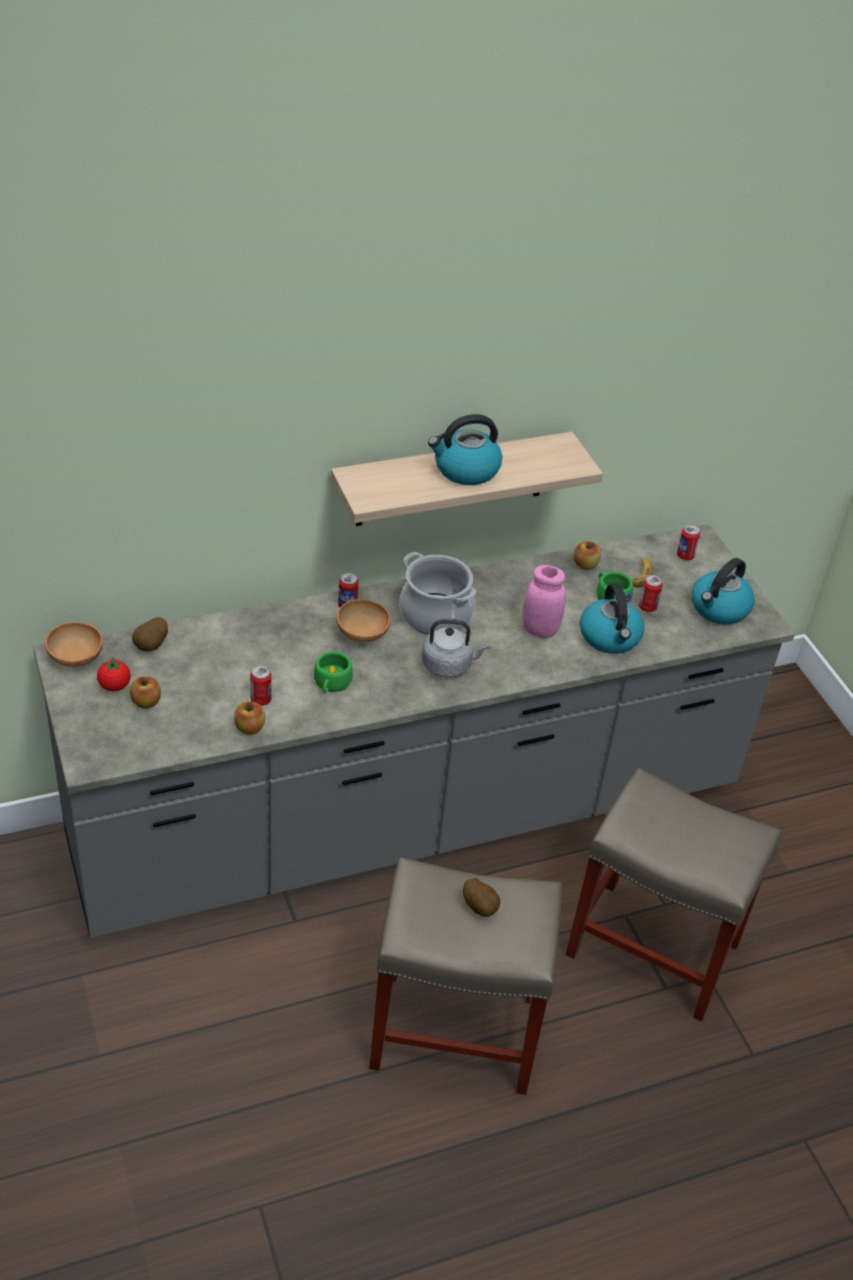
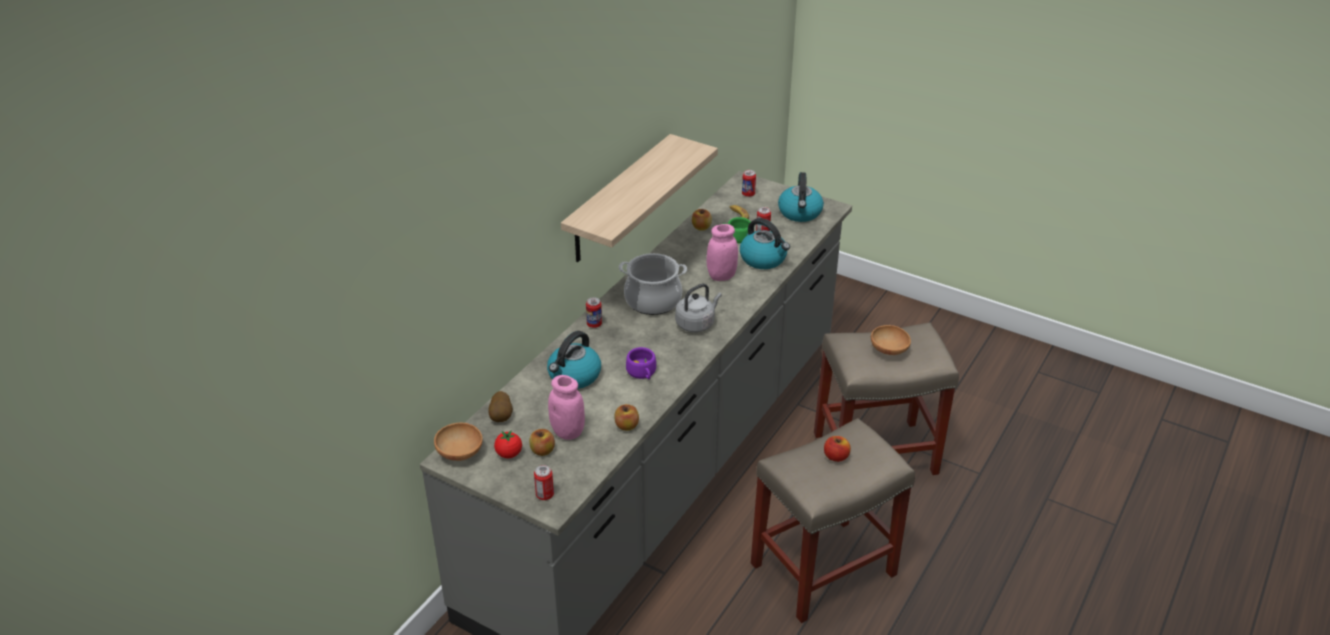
camera: 35 degrees left, 5 degrees down
(190, 699) = (568, 432): none -> pink jar
(261, 700) = (612, 406): can -> can (545, 495)
(331, 684) = (642, 373): green cup -> purple cup
(362, 635) = (624, 335): brown bowl -> brown bowl (889, 351)
(465, 470) = (641, 183): kettle -> kettle (574, 376)
(480, 907) = (836, 456): potato -> apple

